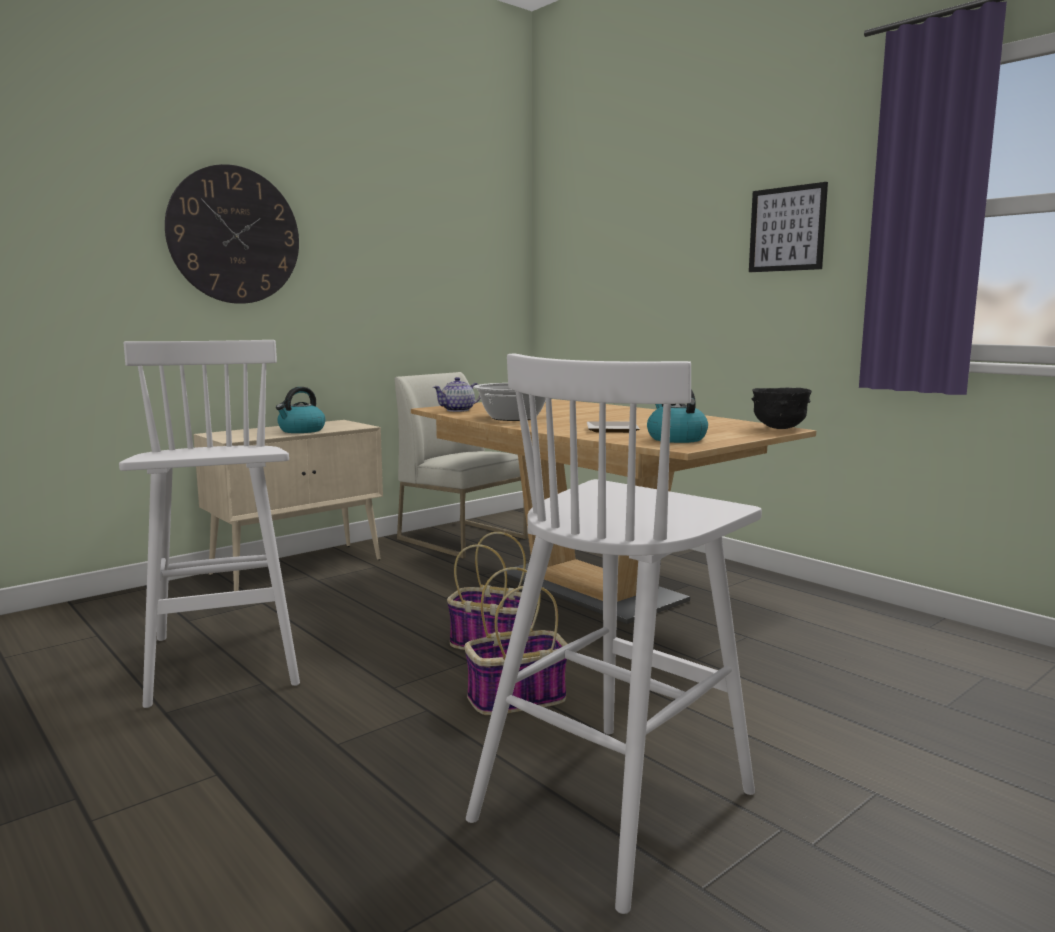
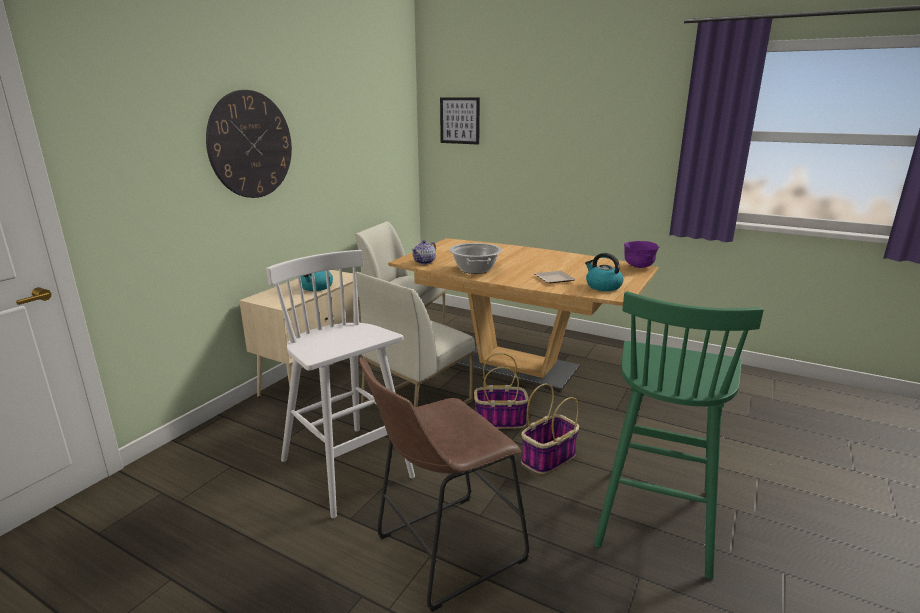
camera: 20 degrees left, 10 degrees up
(237, 773) = (443, 551): none -> brown stool
(398, 607) = (417, 402): none -> white chair
(617, 803) = (656, 515): white stool -> green stool
(779, 428) = (638, 267): black bowl -> purple bowl
(787, 229) = (620, 134): picture -> picture (460, 120)

